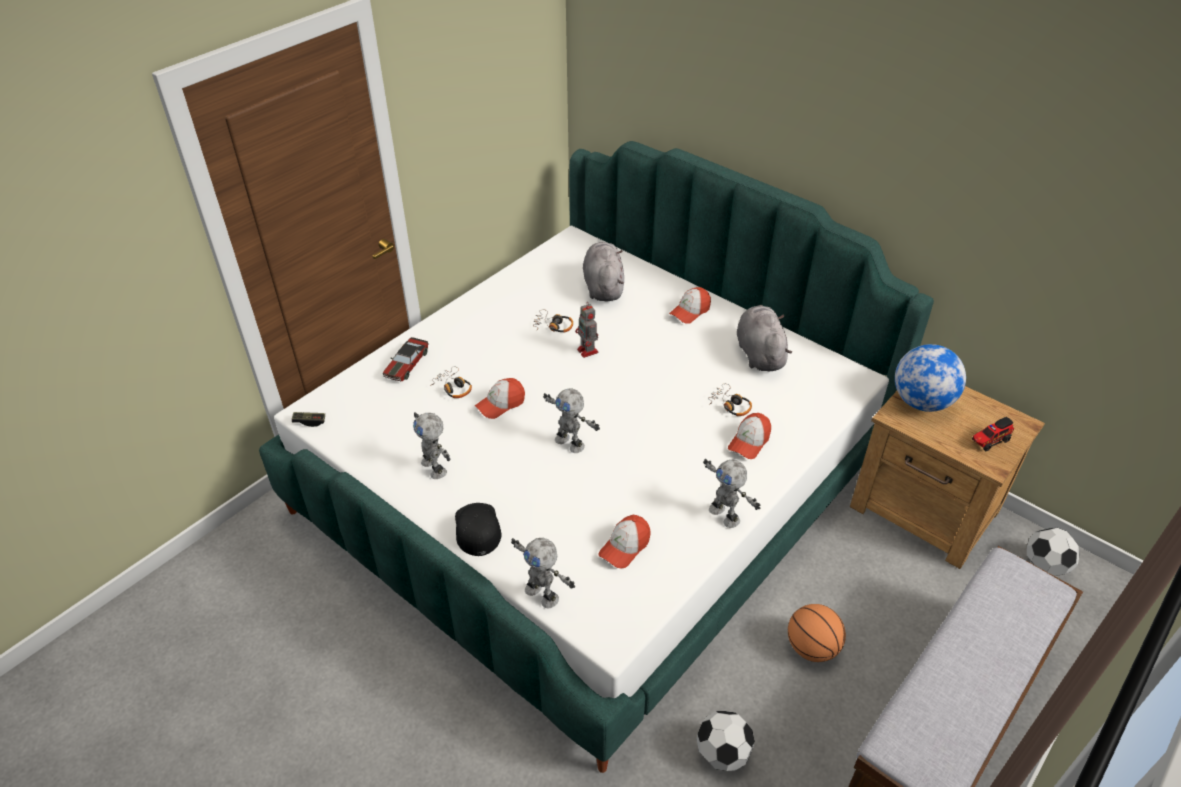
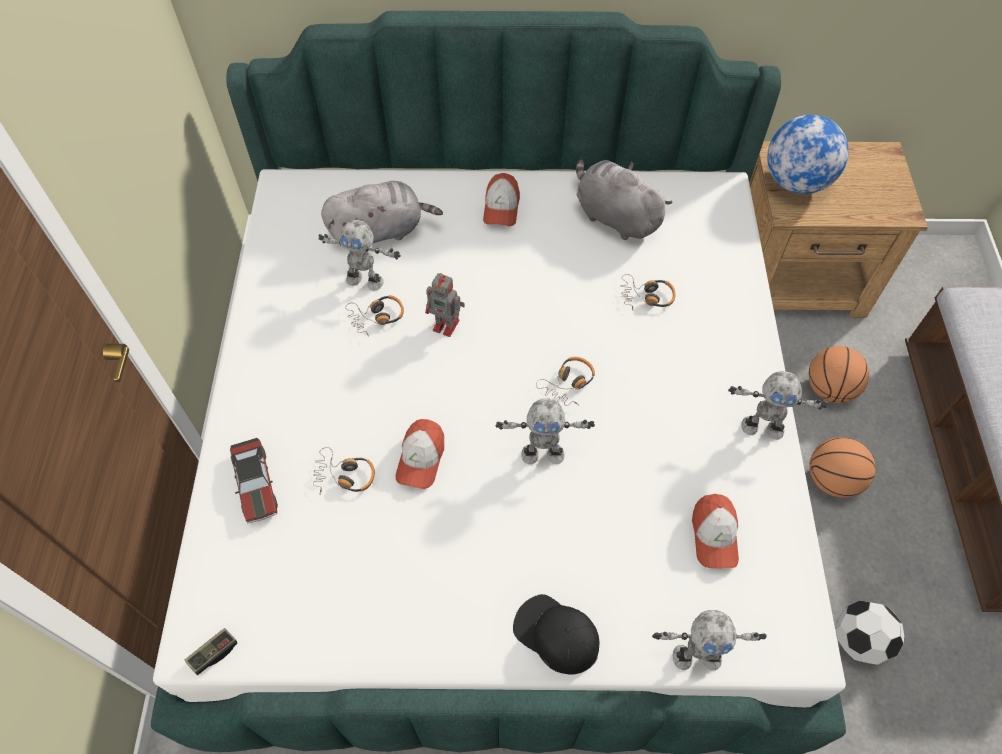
camera: 40 degrees left, 15 degrees up
(435, 467) = (432, 595): toy robot -> toy robot (365, 280)
(603, 286) = (380, 231): grey plush toy -> grey plush toy turned 120 degrees clockwise
(626, 419) = (568, 384): none -> headphones
(749, 442) = (703, 327): cap -> none
(874, 593) = (829, 389): none -> basketball
(989, 441) = (881, 189): toy truck -> none
(1044, 566) = (916, 270): football -> none

